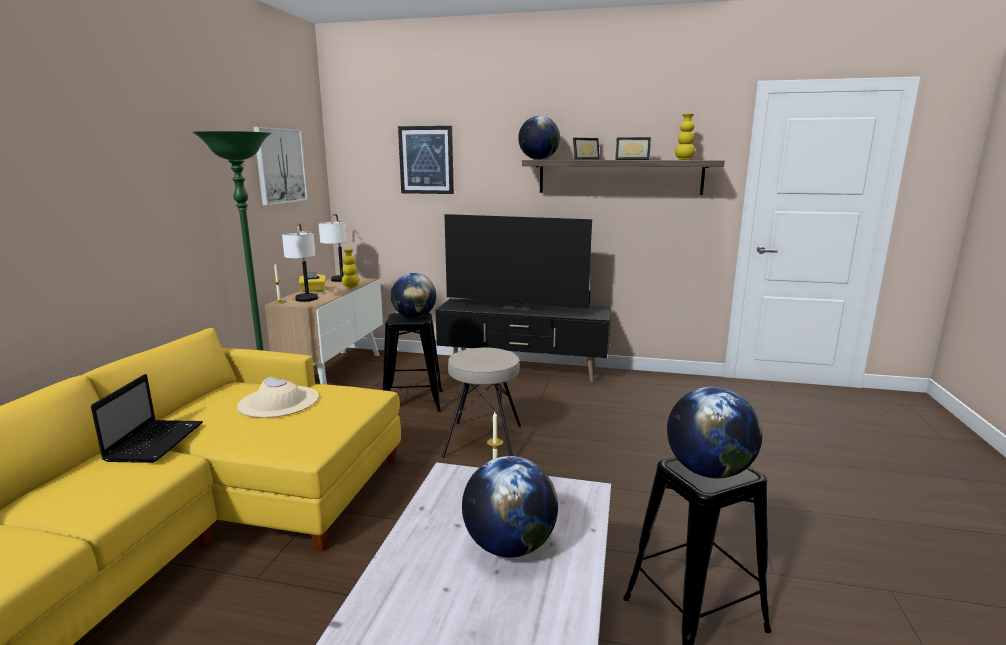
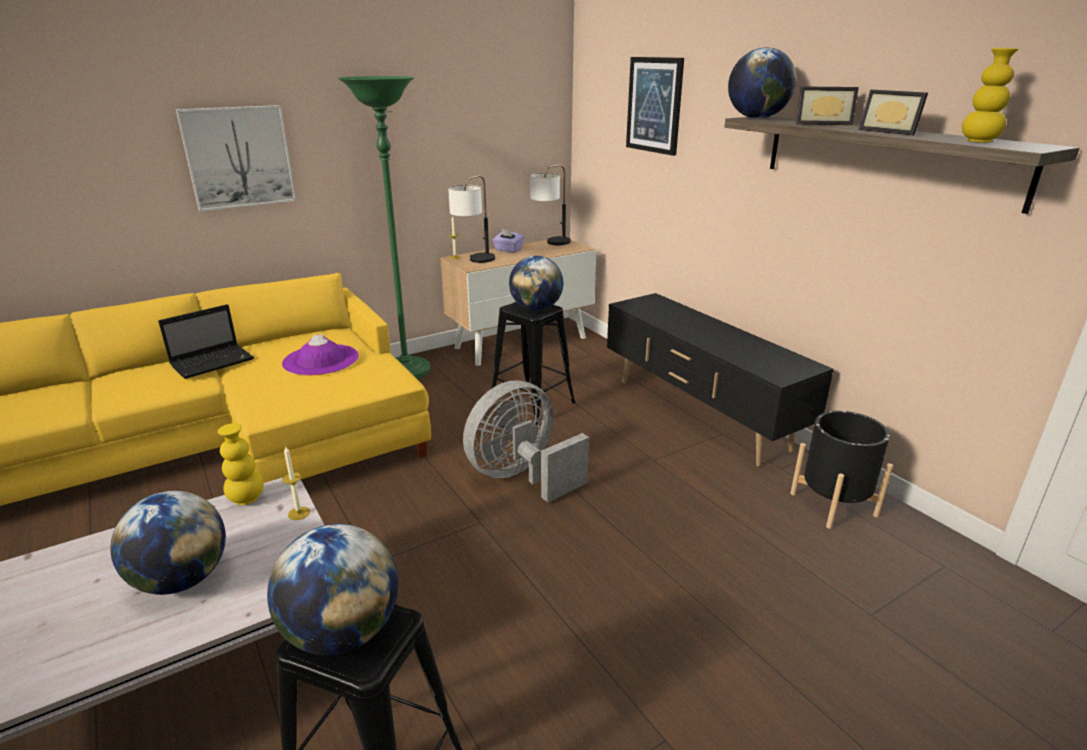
camera: 45 degrees right, 10 degrees up
(278, 402) = (321, 360): beige hat -> purple hat
(280, 166) = (486, 106): picture -> picture (239, 157)
(313, 290) = (508, 250): yellow tissue box -> purple tissue box
(351, 287) = (545, 254): yellow vase -> yellow vase (246, 499)
(484, 440) = (522, 477): beige stool -> grey fan
(518, 307) = (703, 329): television -> none
(647, 384) = (833, 504): none -> black planter

